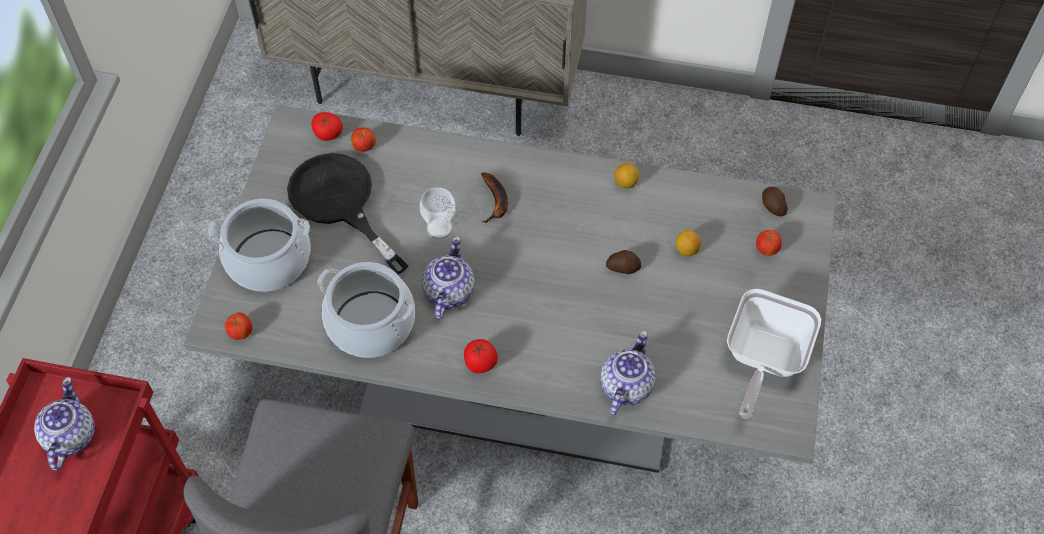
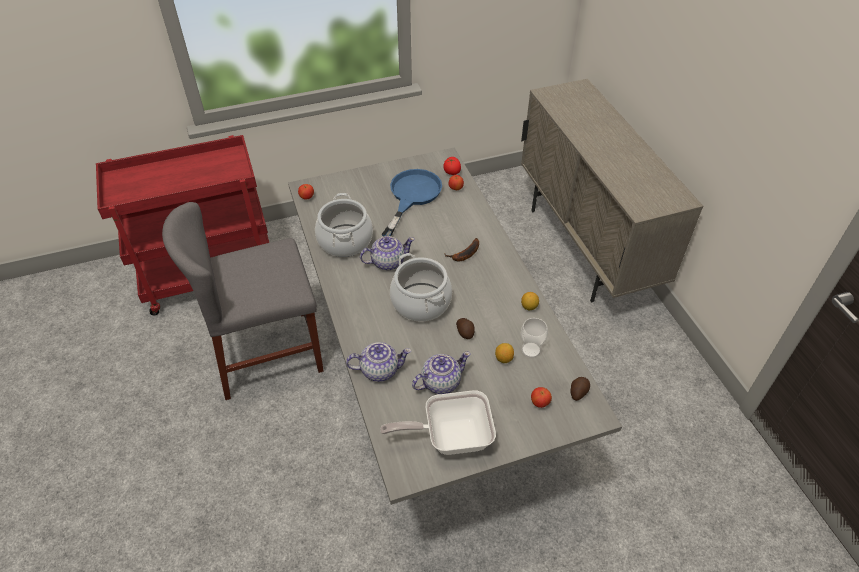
camera: 60 degrees right, 10 degrees down
(70, 437) = (215, 172): teapot -> teapot (440, 382)
(269, 260) = (356, 187): cooking pot -> cooking pot (420, 302)
(340, 203) = (412, 196): black frying pan -> blue frying pan
(439, 228) = (427, 240): cup -> cup (531, 350)
(480, 364) = (350, 296): tomato -> none

